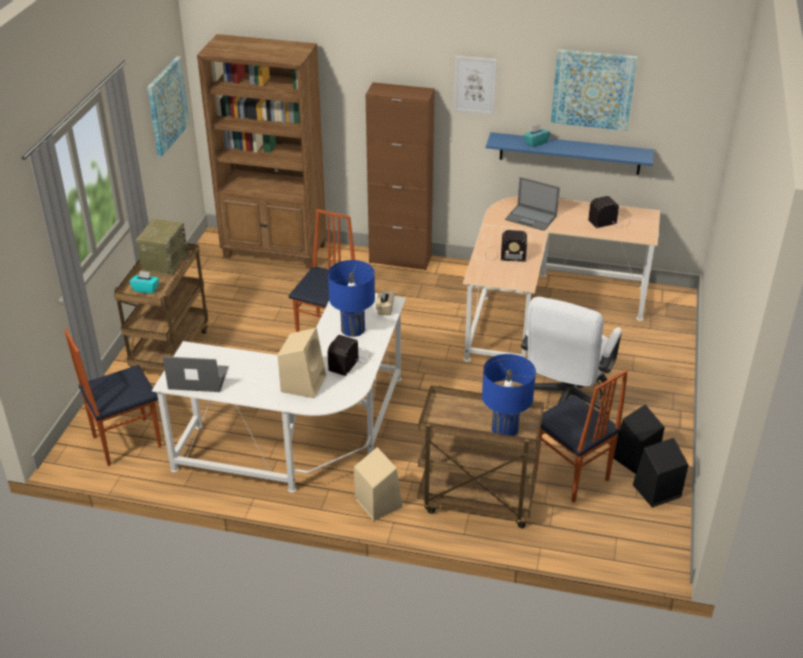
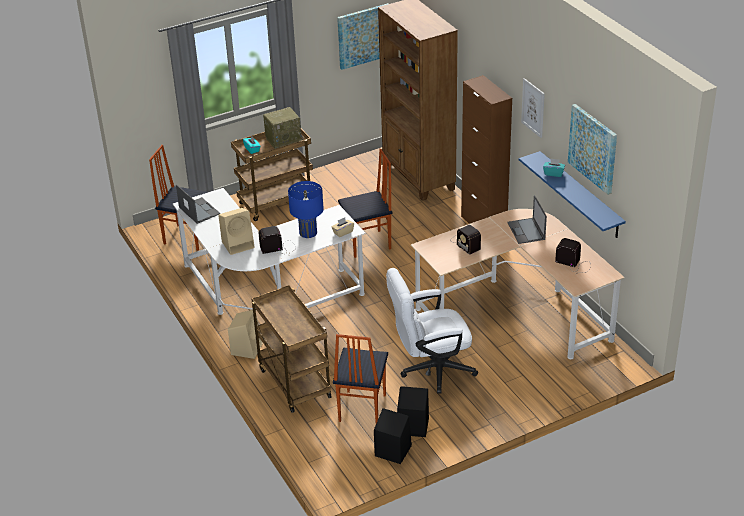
camera: 50 degrees right, 0 degrees up
(504, 429) = (289, 332): blue table lamp -> none

